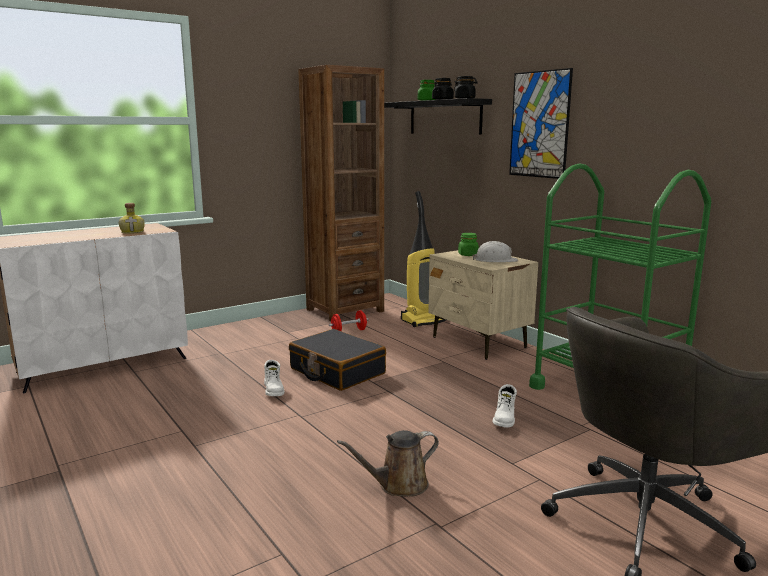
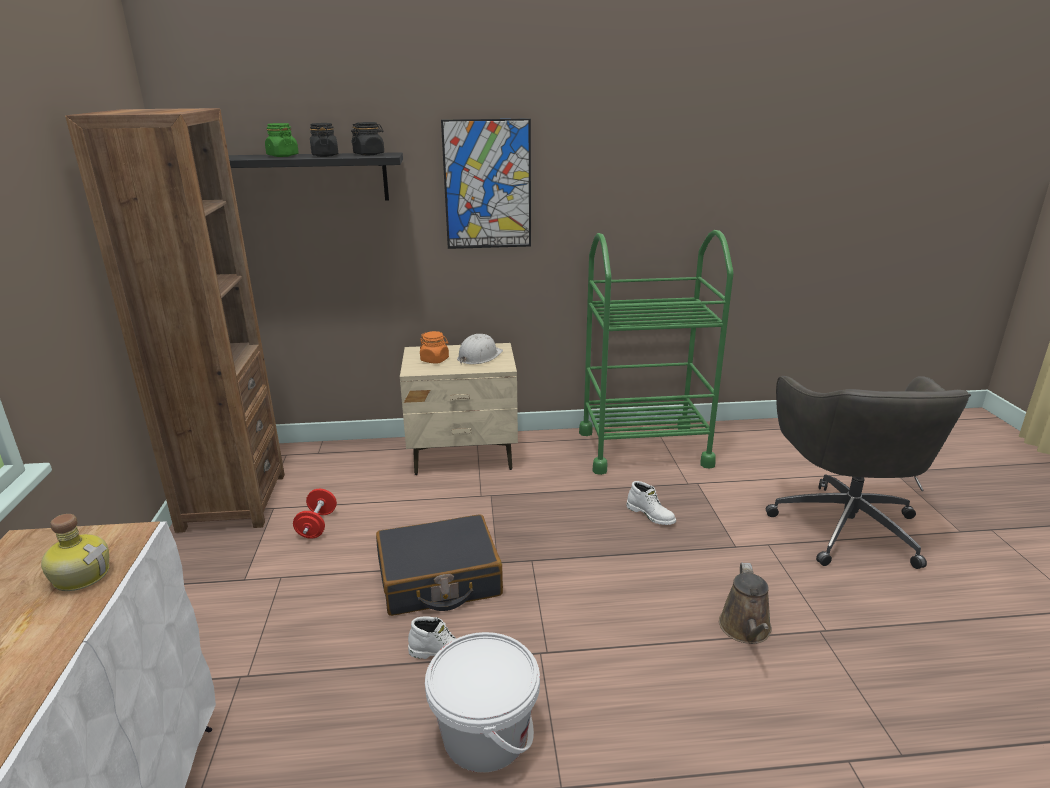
camera: 60 degrees left, 10 degrees up
(220, 416) = (485, 735): none -> white bucket
(425, 320) = (356, 459): vacuum cleaner -> none
(468, 255) = (435, 360): green jar -> orange jar

